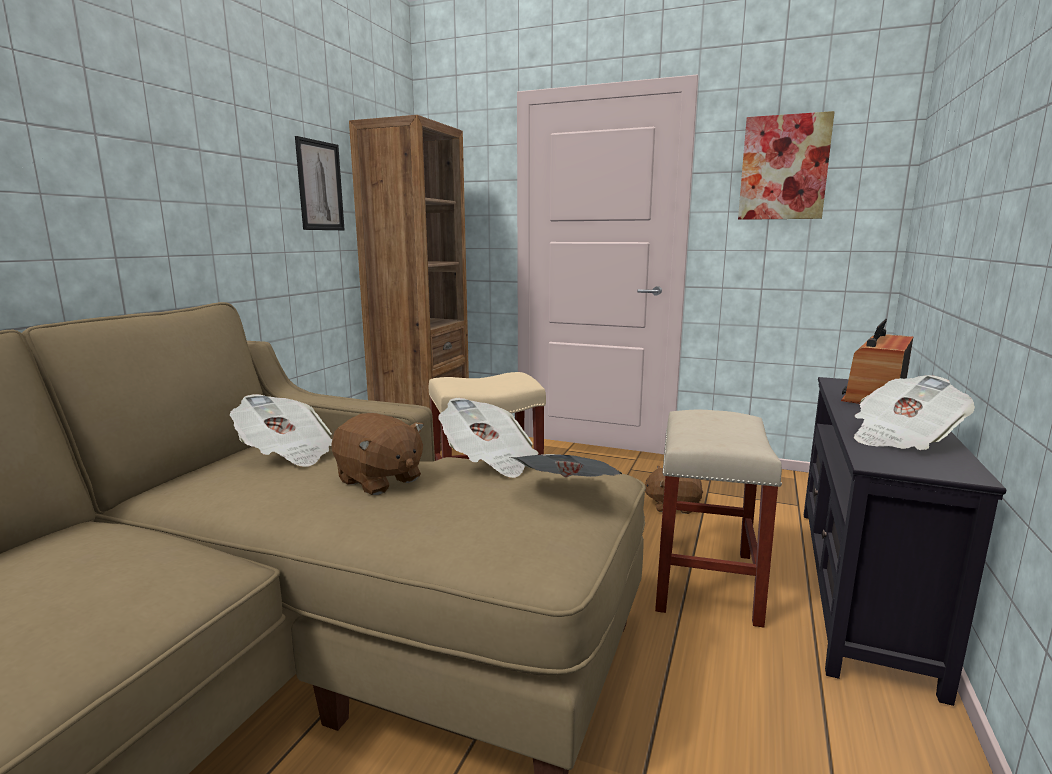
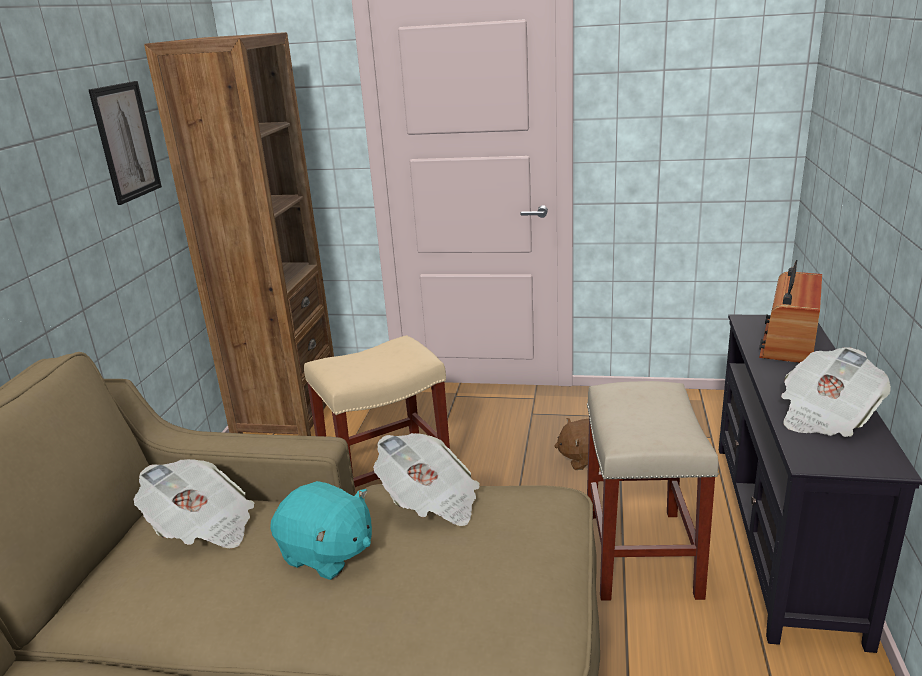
camera: 10 degrees left, 10 degrees up
(379, 480) = (327, 554): brown plush toy -> turquoise plush toy
(567, 495) = (528, 540): newspaper -> none
(784, 168) = (676, 68): picture -> none

